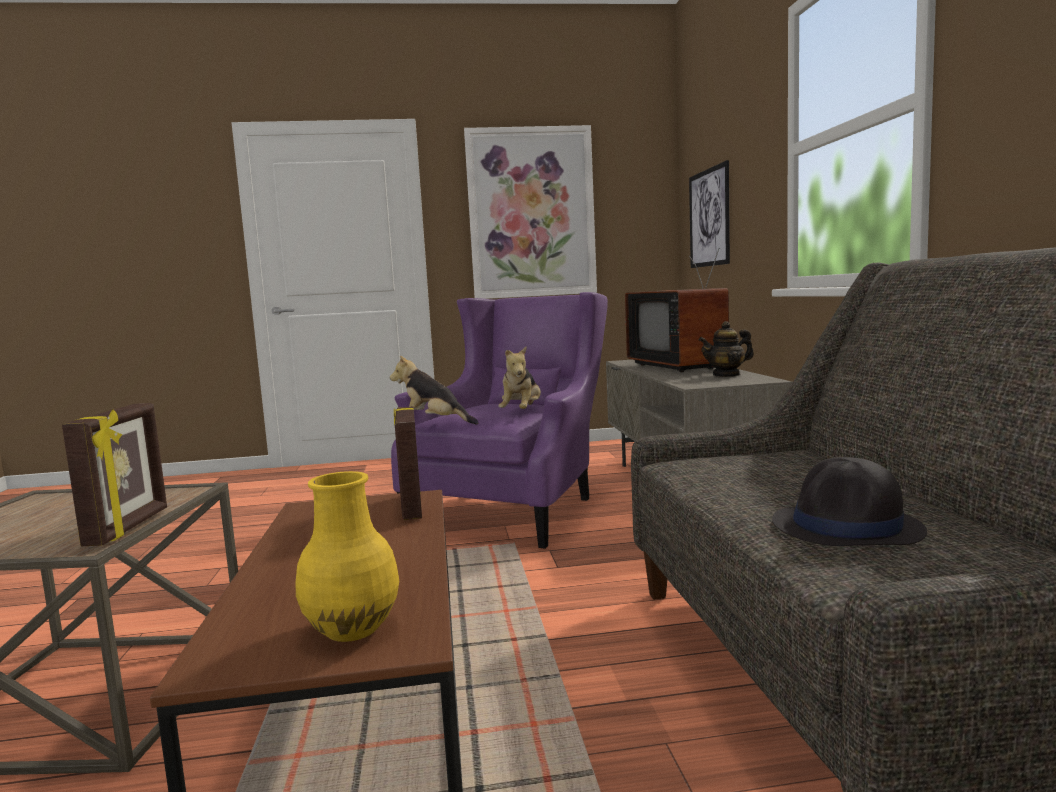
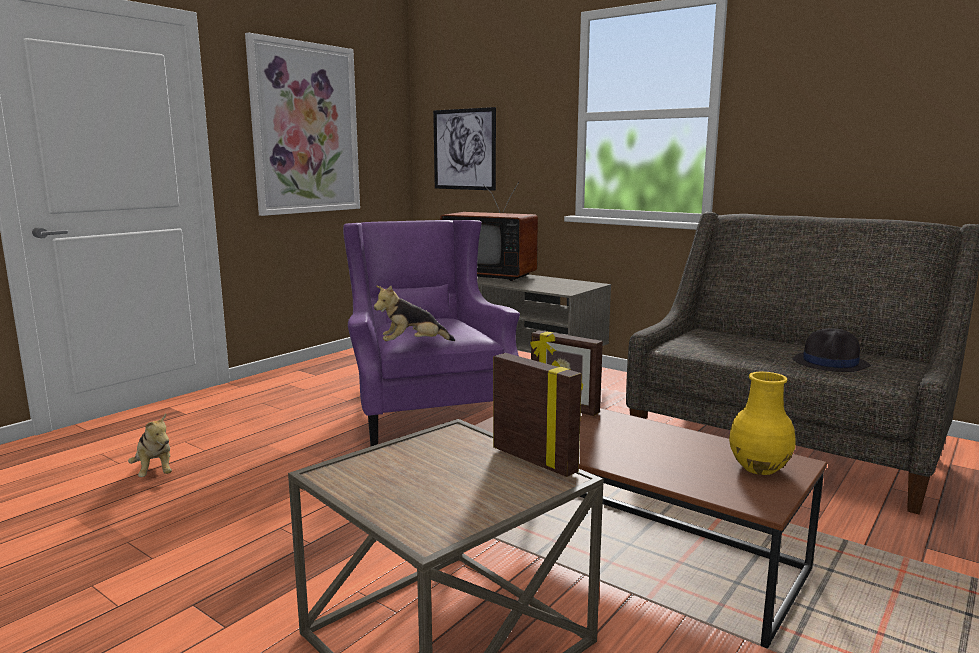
camera: 45 degrees left, 5 degrees up
(522, 412) = (461, 326): plush toy -> plush toy (155, 472)
(726, 375) = (553, 281): teapot -> none

